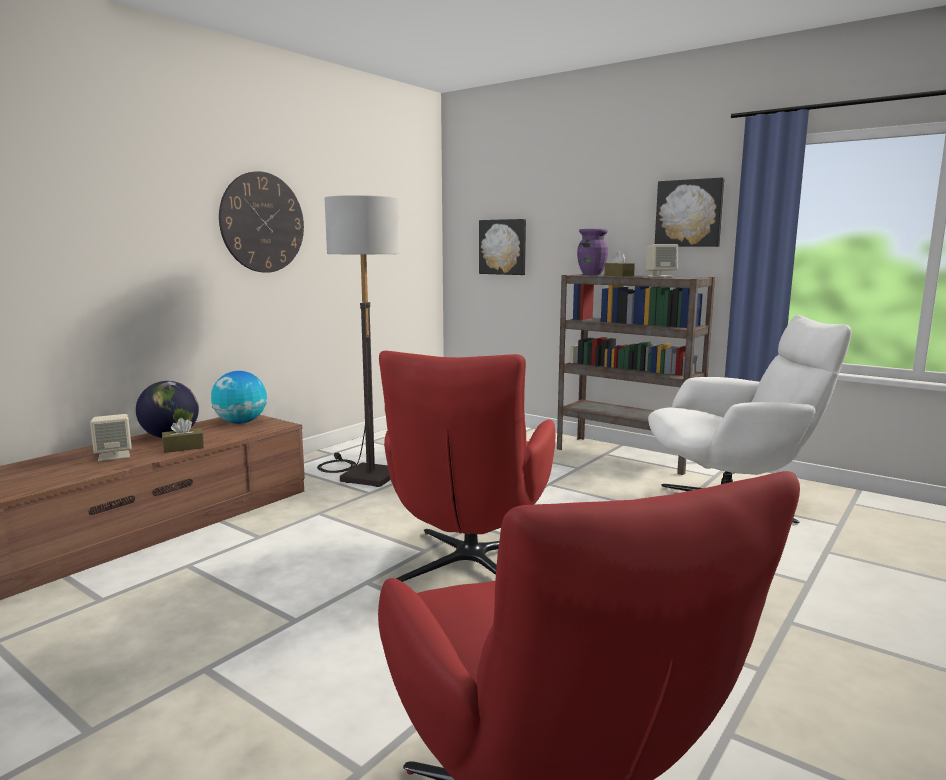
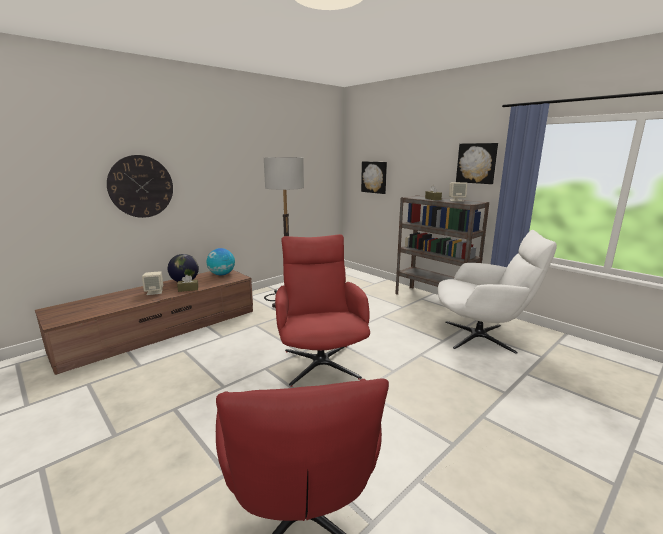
camera: 10 degrees right, 5 degrees up
(262, 222) = (236, 168): wall clock -> wall clock (141, 186)
(469, 564) = (320, 362): red armchair -> red armchair turned 150 degrees clockwise
(591, 274) = (419, 196): purple vase -> none

